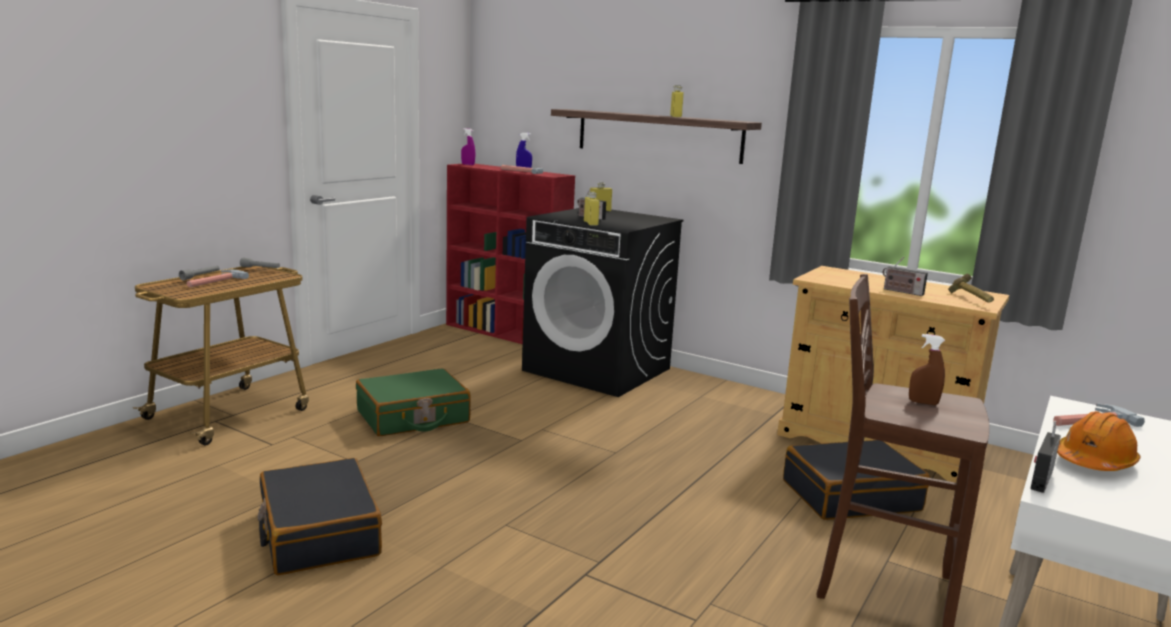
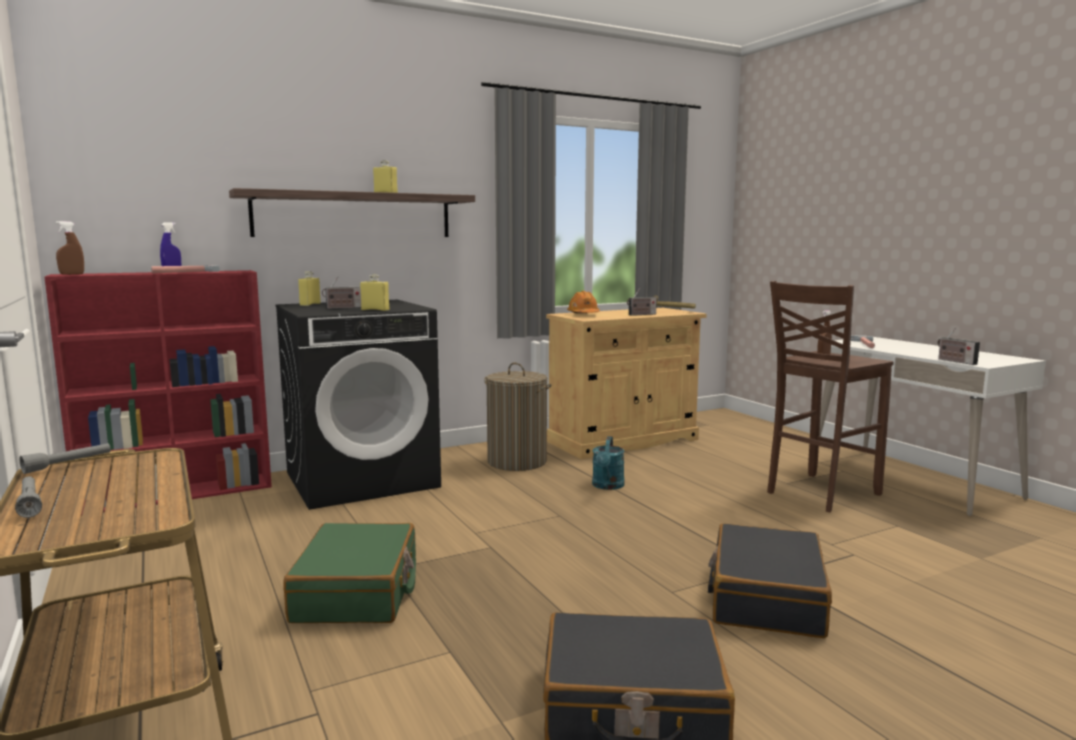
camera: 60 degrees left, 5 degrees down
(214, 281) = (86, 498): hammer -> none
(468, 164) = (72, 274): purple spray bottle -> brown spray bottle
(717, 460) = (607, 486): none -> turquoise watering can
(723, 410) = (517, 462): none -> laundry basket
(850, 495) = (694, 467): black suitcase -> black suitcase (766, 598)
(1094, 462) = (927, 353): orange hard hat -> orange hard hat (583, 314)

